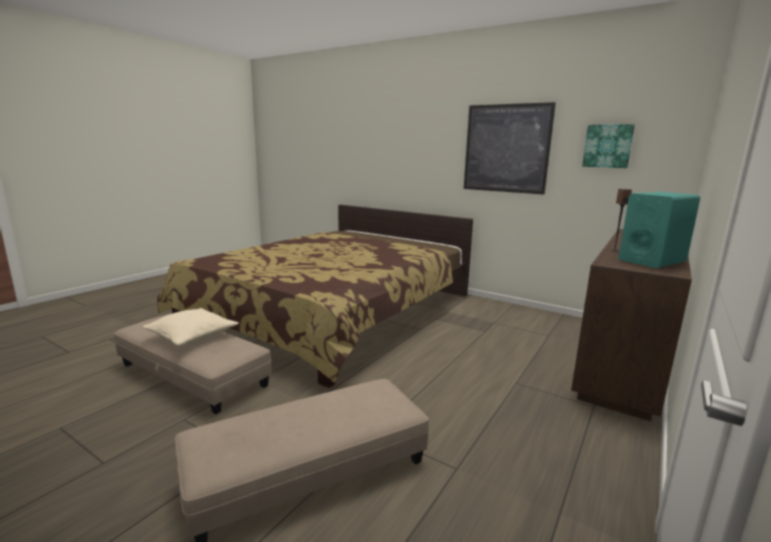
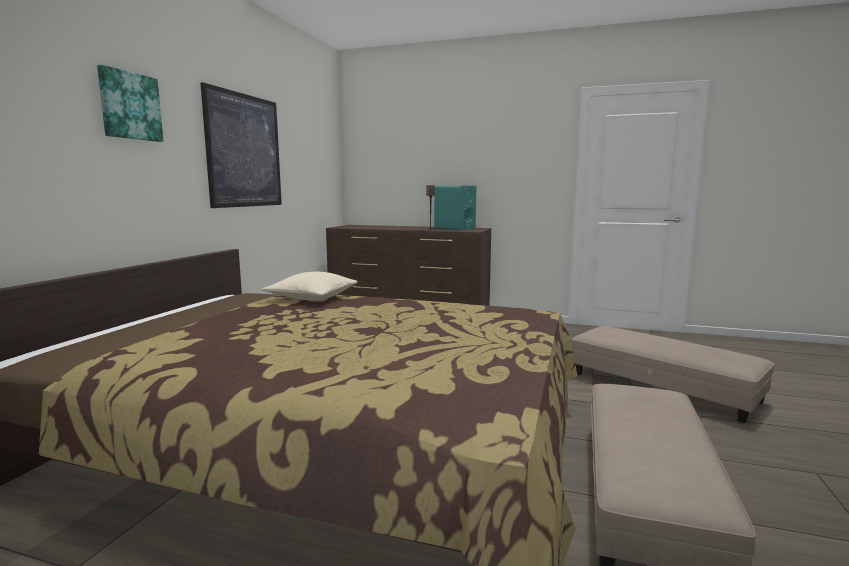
camera: 105 degrees left, 5 degrees down
(192, 336) = (650, 425): beige pillow -> beige pillow (312, 298)
(608, 146) = (306, 154): picture -> picture (129, 106)

